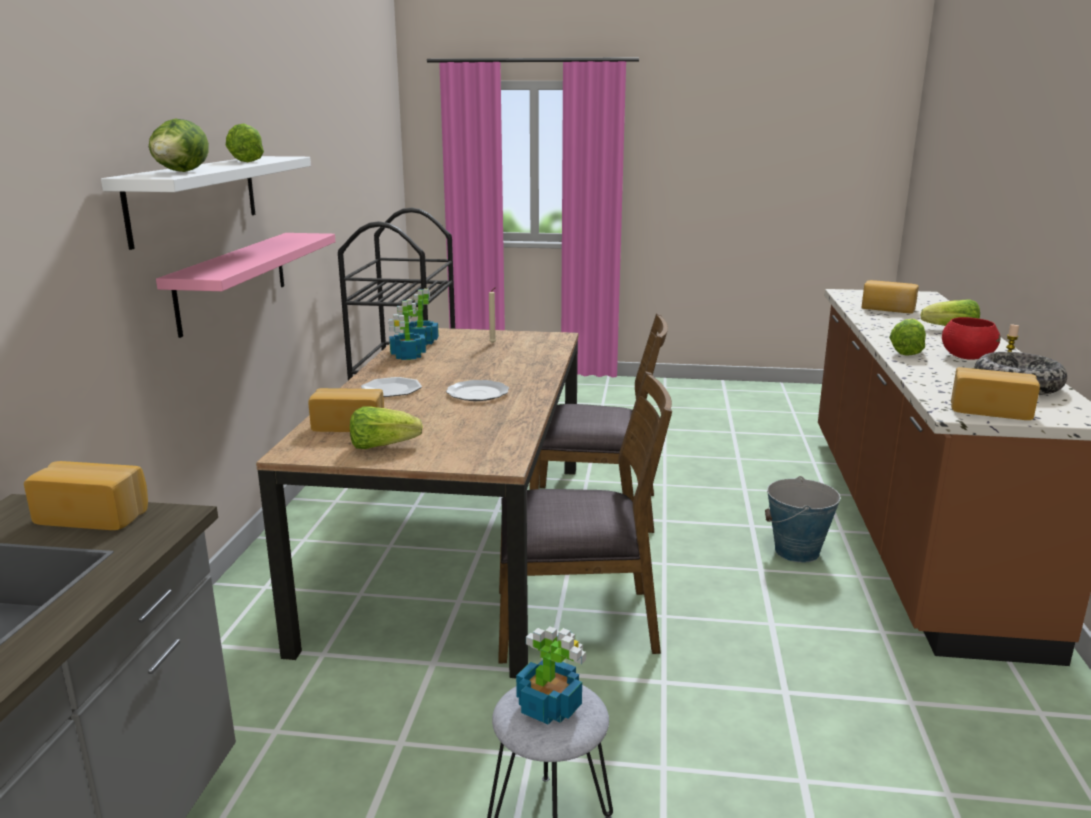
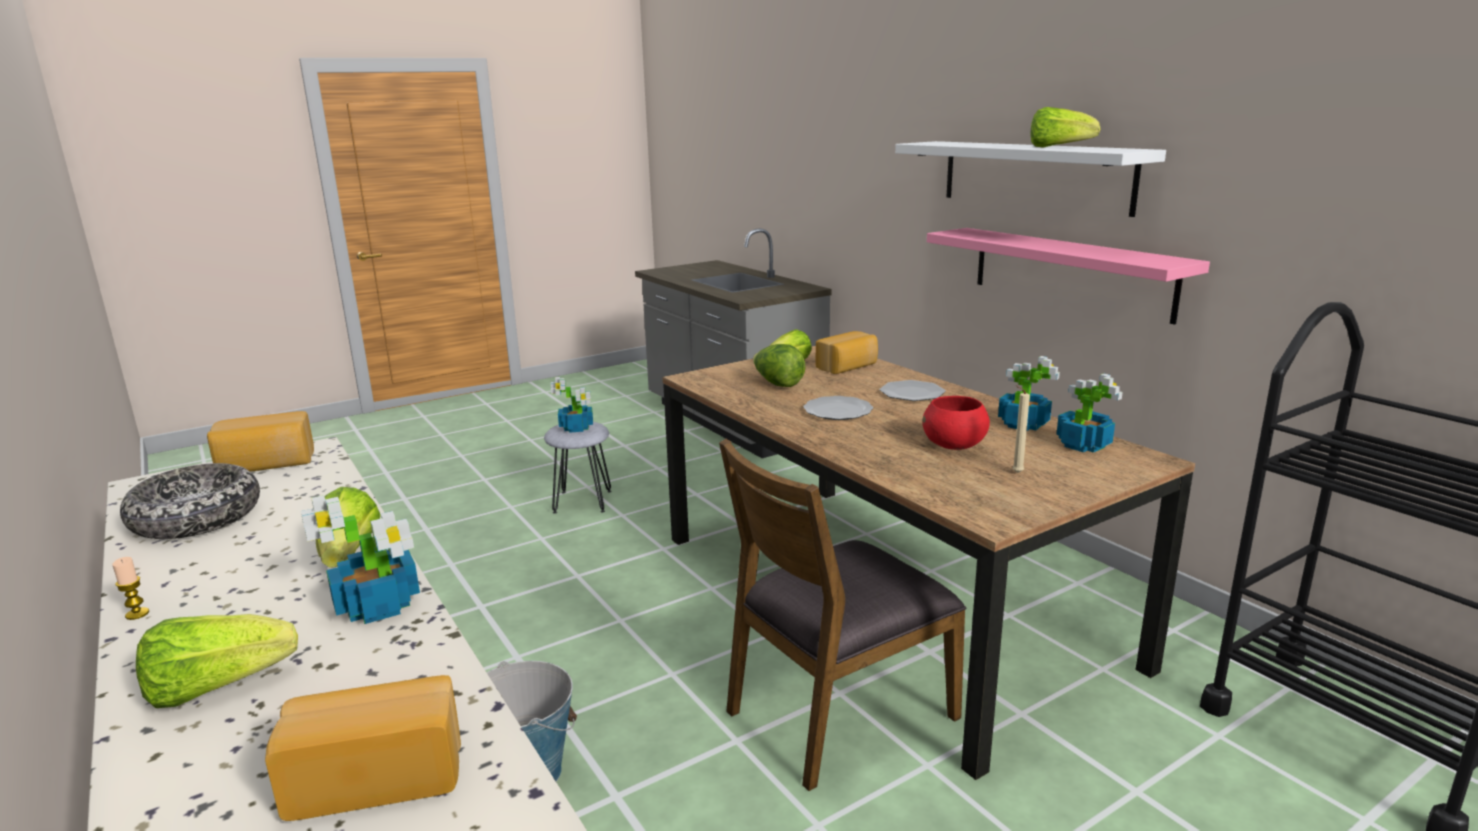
camera: 140 degrees right, 0 degrees up
(95, 515) = (774, 293): bread -> none
(181, 172) = (946, 143): lettuce -> lettuce (777, 384)
(576, 622) = (685, 584): brown chair -> none
(889, 334) = (379, 606): none -> potted plant
(966, 357) = (238, 571): red bowl -> red bowl (954, 446)

